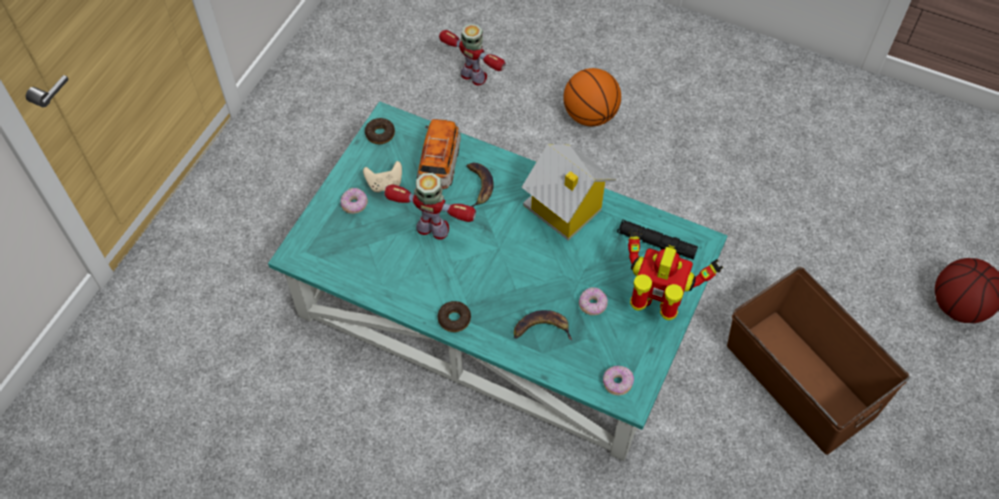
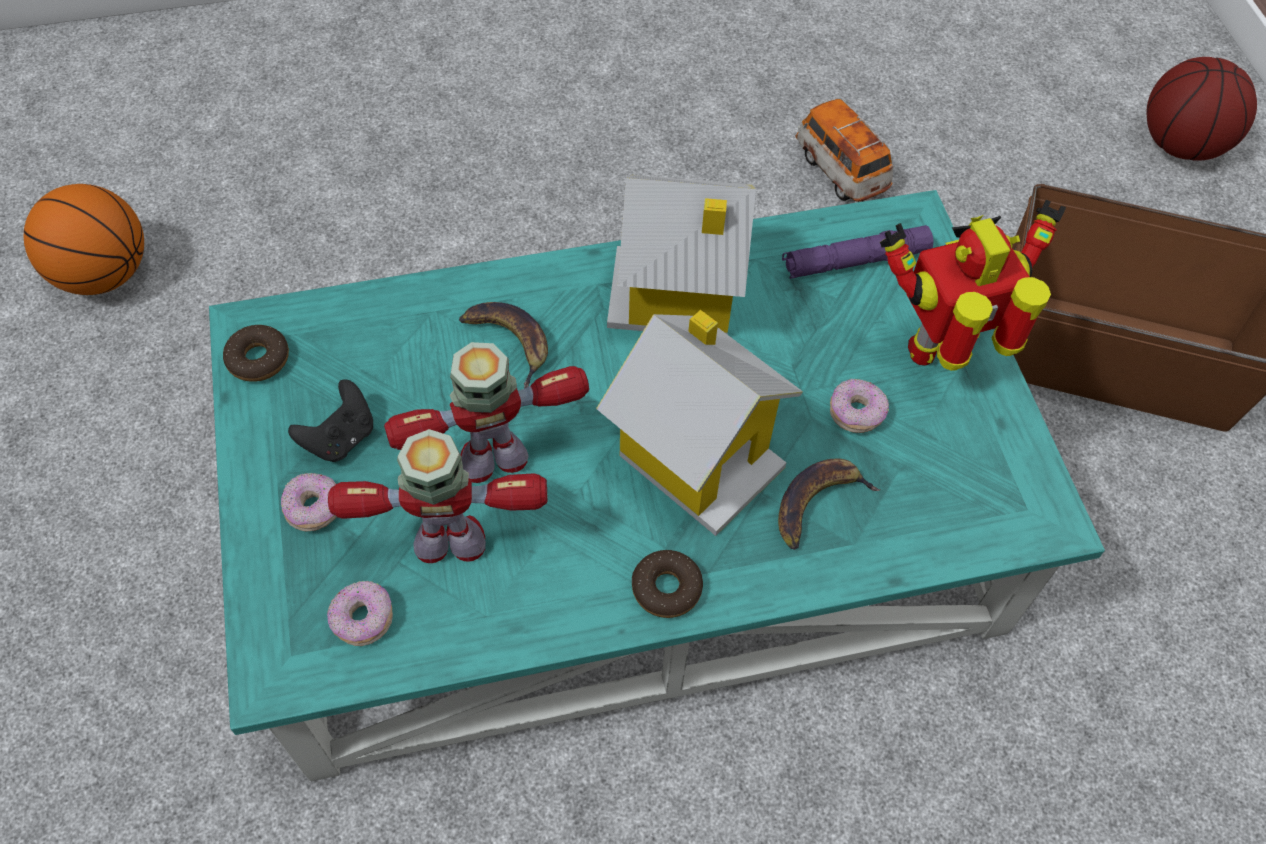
camera: 40 degrees left, 0 degrees up
(385, 184) = (340, 438): beige game controller -> black game controller
(439, 164) = (410, 346): toy car -> toy car (840, 169)
(474, 77) = (295, 212): toy robot -> toy robot (452, 543)
(512, 278) = (697, 455): none -> toy house
(590, 115) = (519, 171): basketball -> basketball (104, 274)
(617, 383) = (1006, 509): donut -> donut (363, 619)
(656, 243) = (855, 261): black flashlight -> purple flashlight

